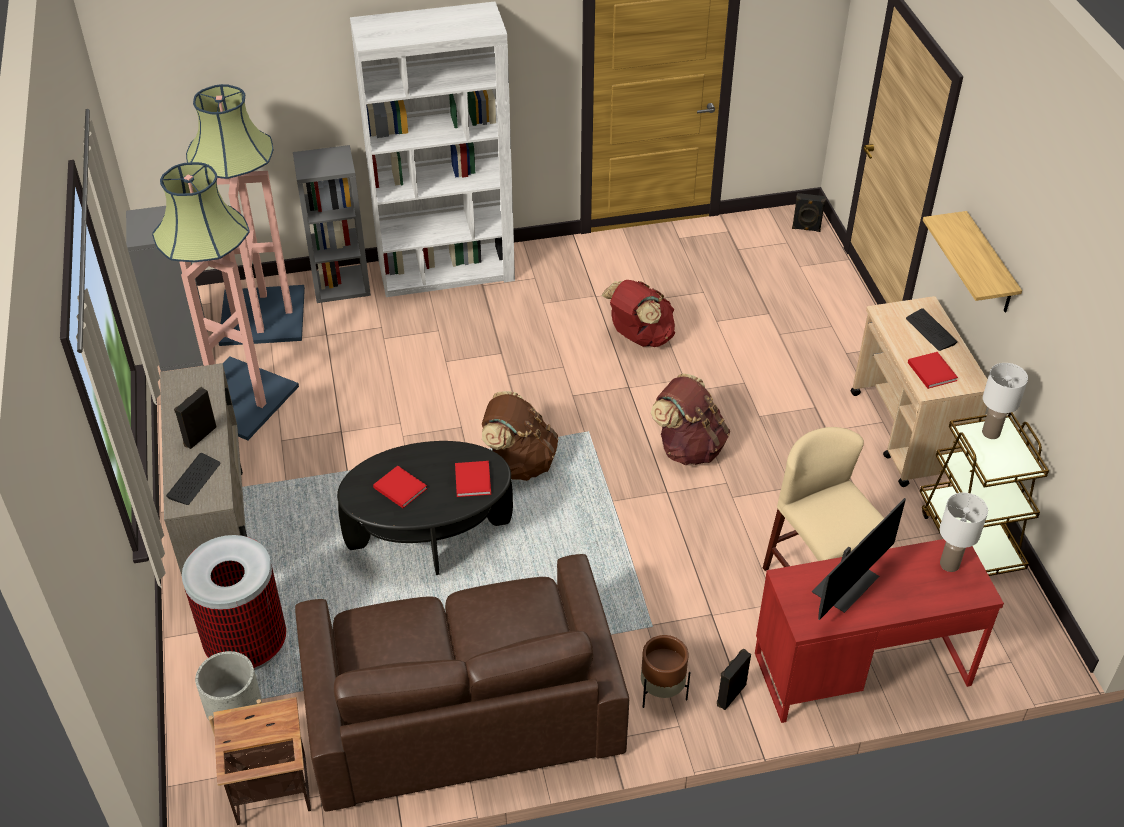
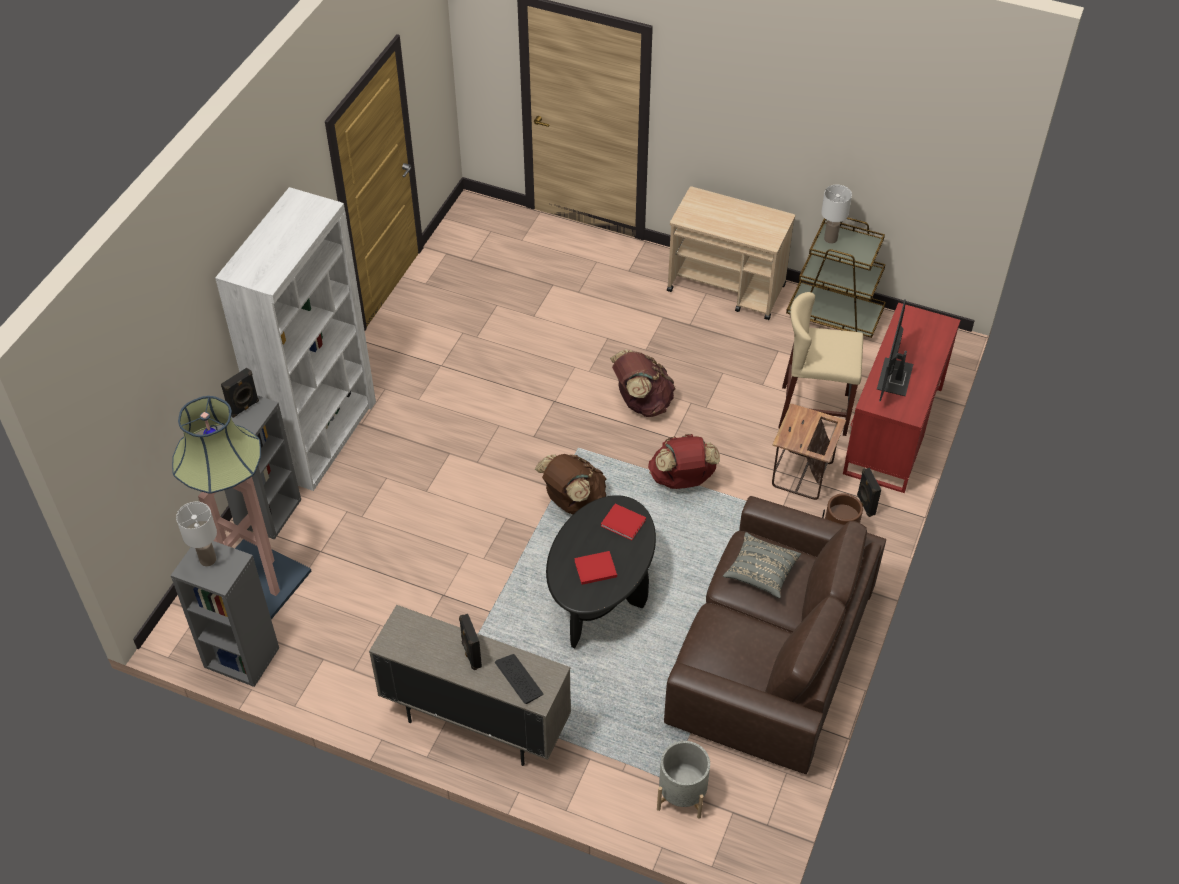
camera: 55 degrees left, 5 degrees up
(238, 399) = (341, 646): floor lamp -> none
(247, 646) = (617, 757): trash can -> none
(270, 790) = (761, 801): side table -> side table (801, 476)
(507, 619) = (761, 572): none -> grey pillow
(639, 337) = (509, 366): red backpack -> red backpack (682, 480)
(806, 229) = (487, 213): black speaker -> black speaker (244, 408)
(845, 584) = (894, 378): monitor -> monitor turned 150 degrees counterclockwise
(930, 331) = (720, 208): keyboard -> none
(931, 370) = (755, 230): red book -> none
(950, 565) = (915, 324): white table lamp -> white table lamp (208, 559)
(989, 265) = (746, 138): shelf -> none

